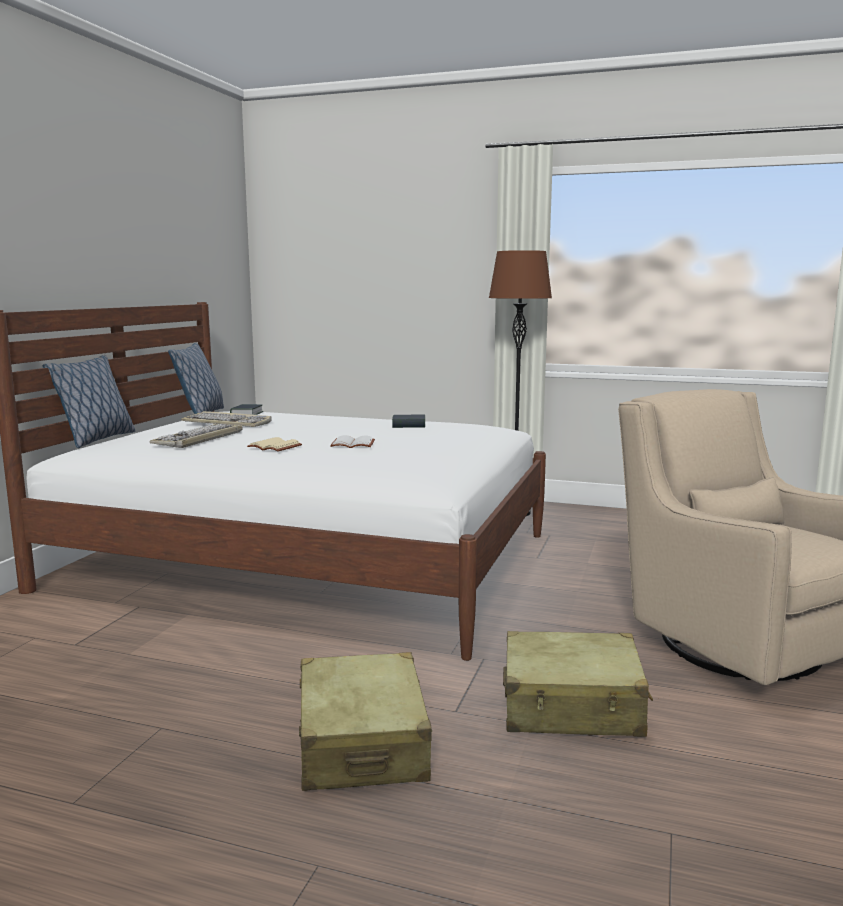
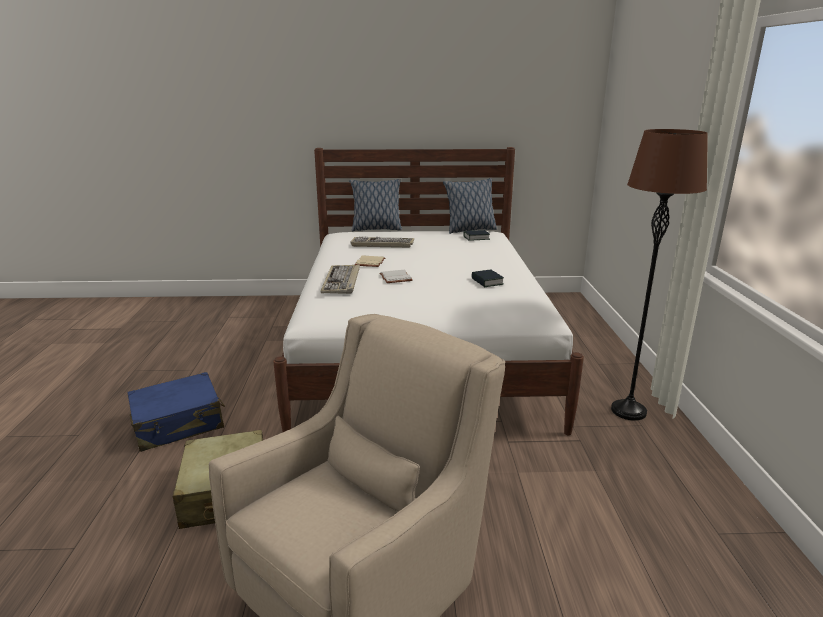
camera: 70 degrees right, 10 degrees up
(228, 423) = (437, 240): keyboard -> keyboard (342, 281)
(362, 743) = (178, 423): beige suitcase -> blue suitcase

